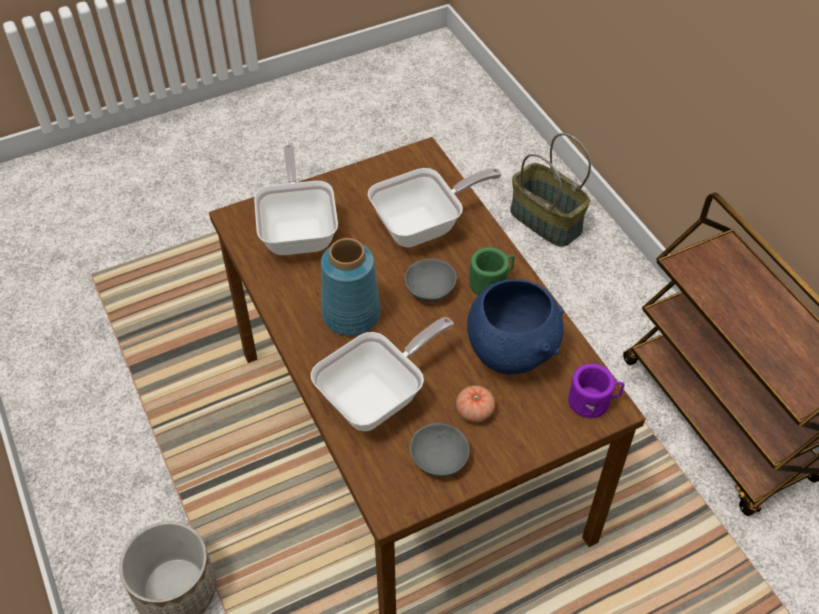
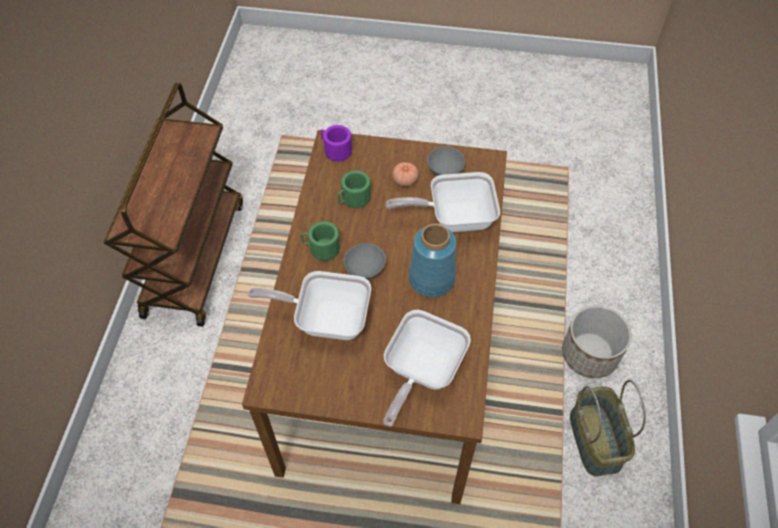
camera: 145 degrees left, 5 degrees up
(511, 352) = (353, 199): blue bowl -> green mug
(544, 221) = (128, 479): basket -> basket (596, 440)

